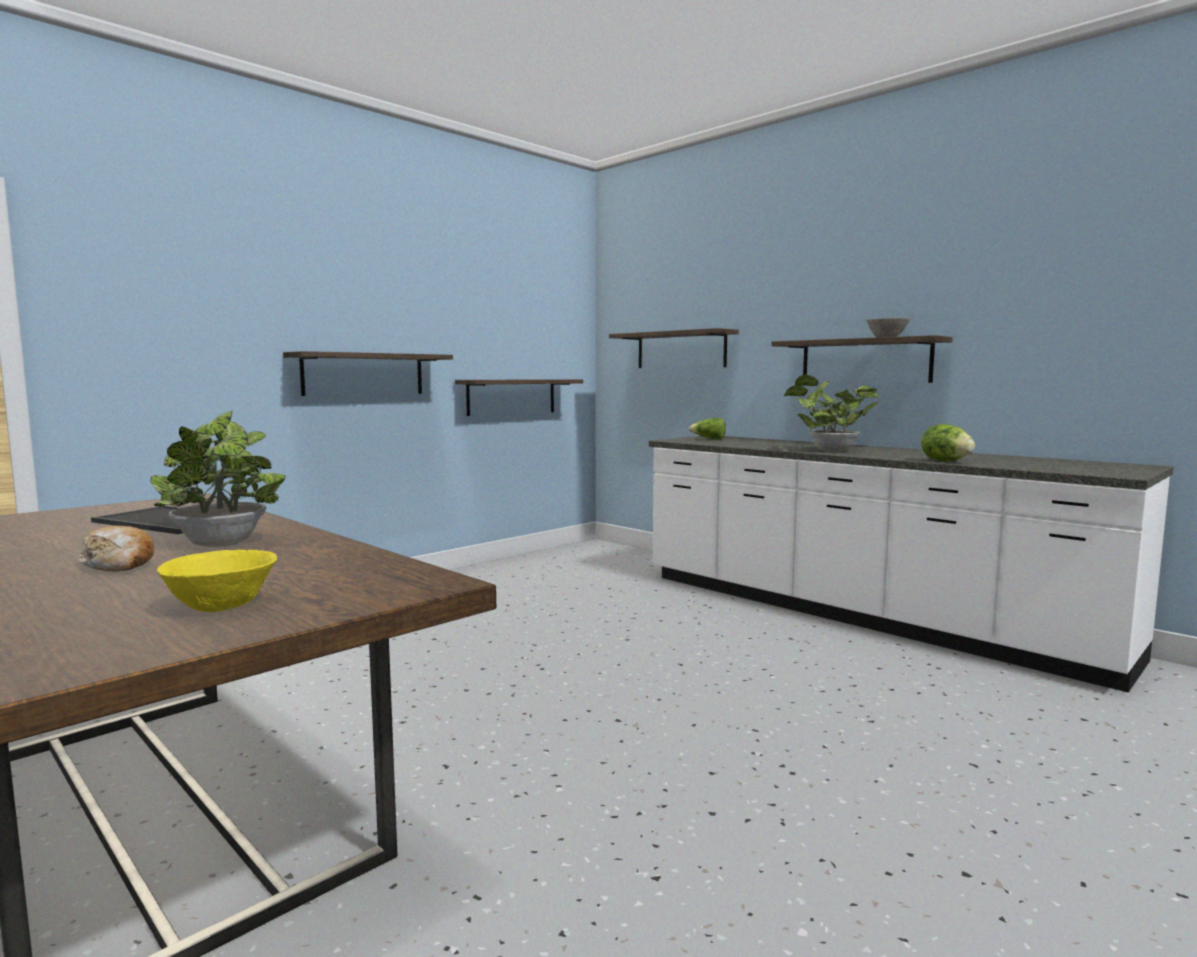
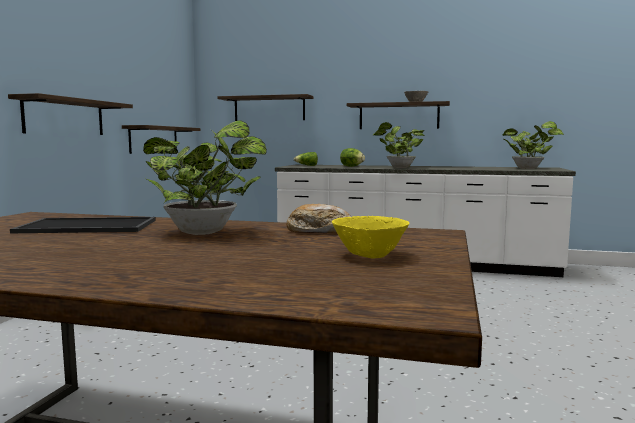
camera: 30 degrees left, 0 degrees up
(120, 564) = (183, 249): bread -> bread (319, 231)
(945, 461) = (472, 169): lettuce -> lettuce (351, 166)
(1074, 466) = (530, 168): none -> potted plant

